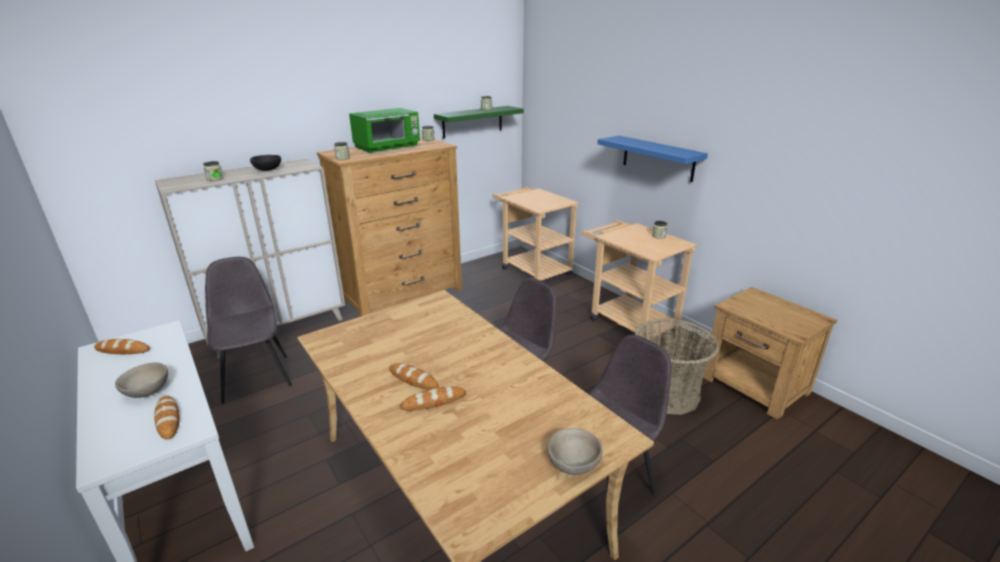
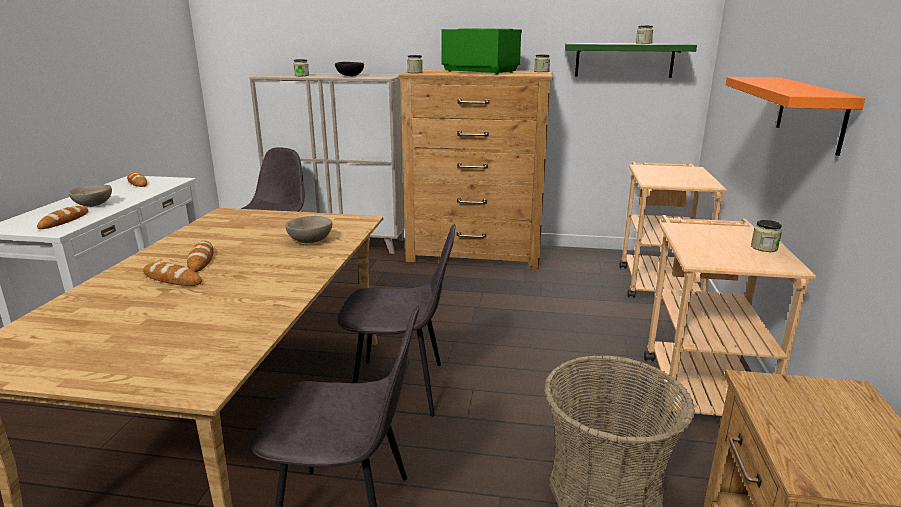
camera: 45 degrees right, 5 degrees down
(388, 147) = (480, 72): green microwave -> green microwave turned 150 degrees counterclockwise
(573, 463) = (121, 374): beige bowl -> beige bowl (311, 241)
(658, 158) = (810, 113): blue shelf -> orange shelf

